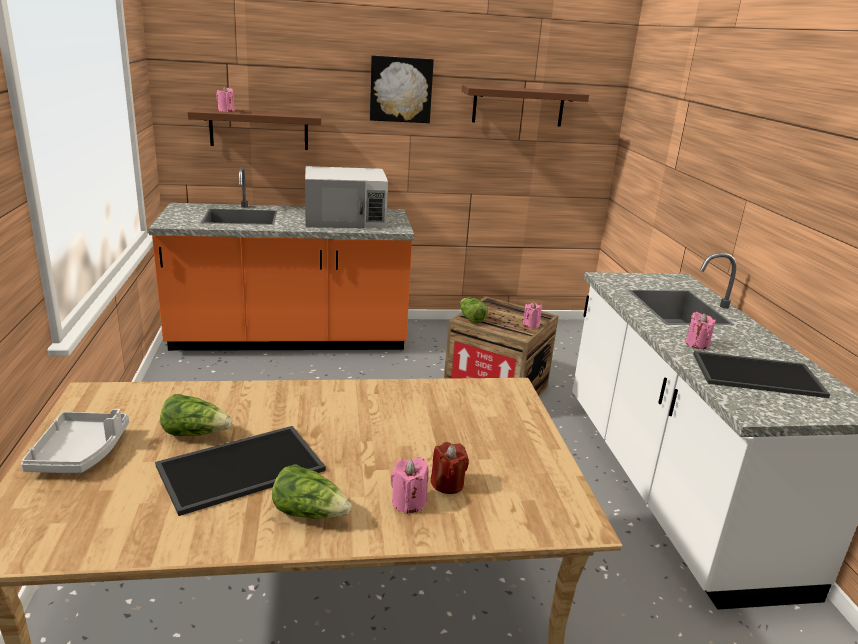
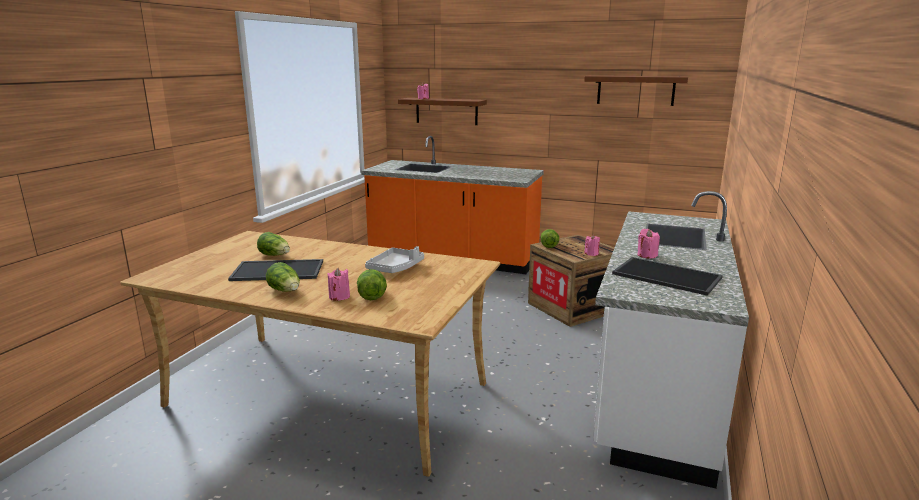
camera: 30 degrees right, 5 degrees down
(81, 453) = (218, 254): grey tray -> grey tray (396, 268)
(345, 219) = (490, 172): white microwave -> none
(400, 89) = (542, 80): picture -> none
(447, 484) = (371, 294): red candle -> lettuce

